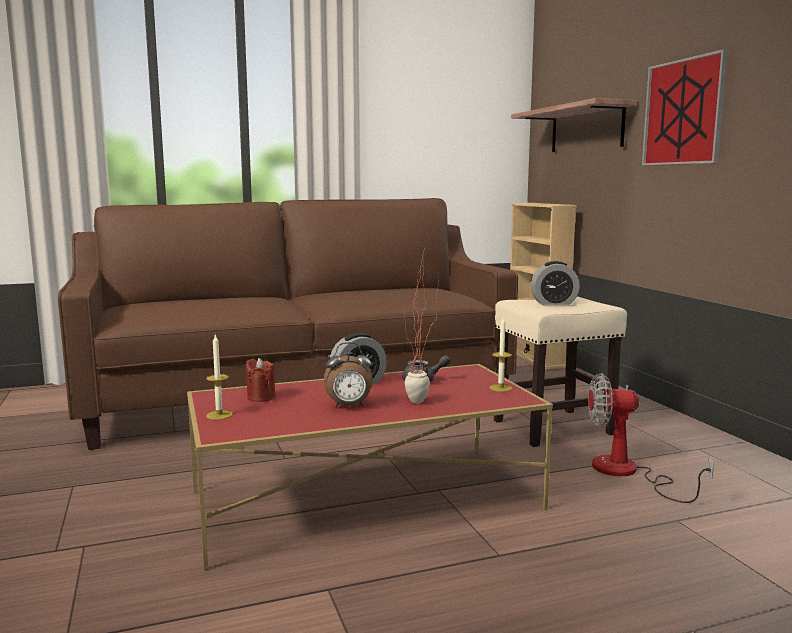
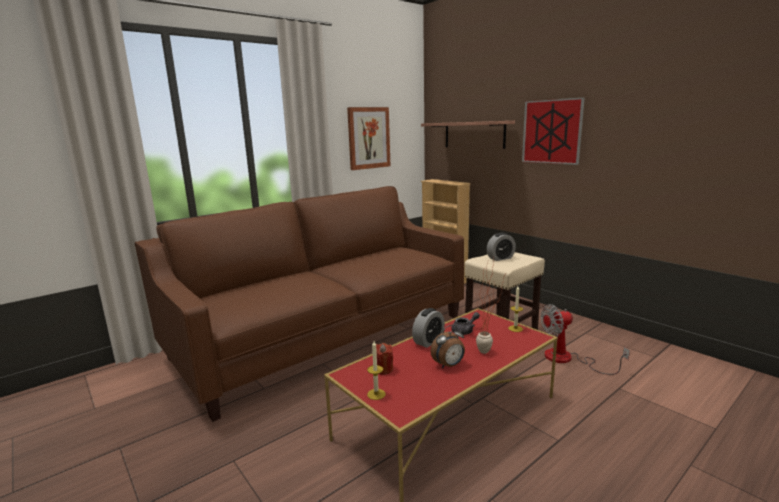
camera: 20 degrees left, 5 degrees up
(429, 134) = (368, 138): none -> picture

